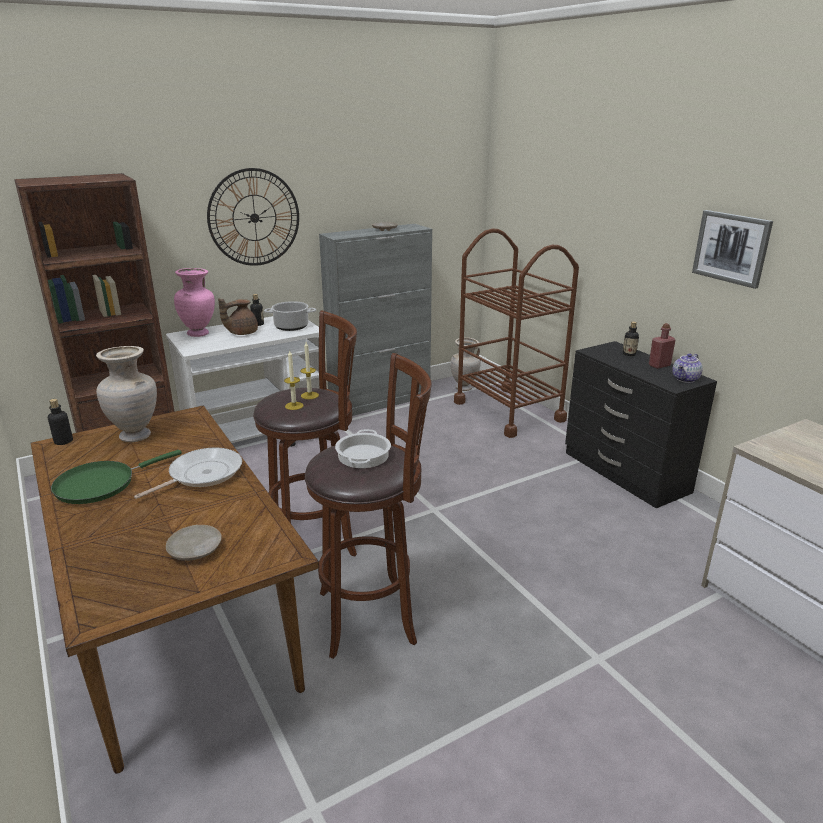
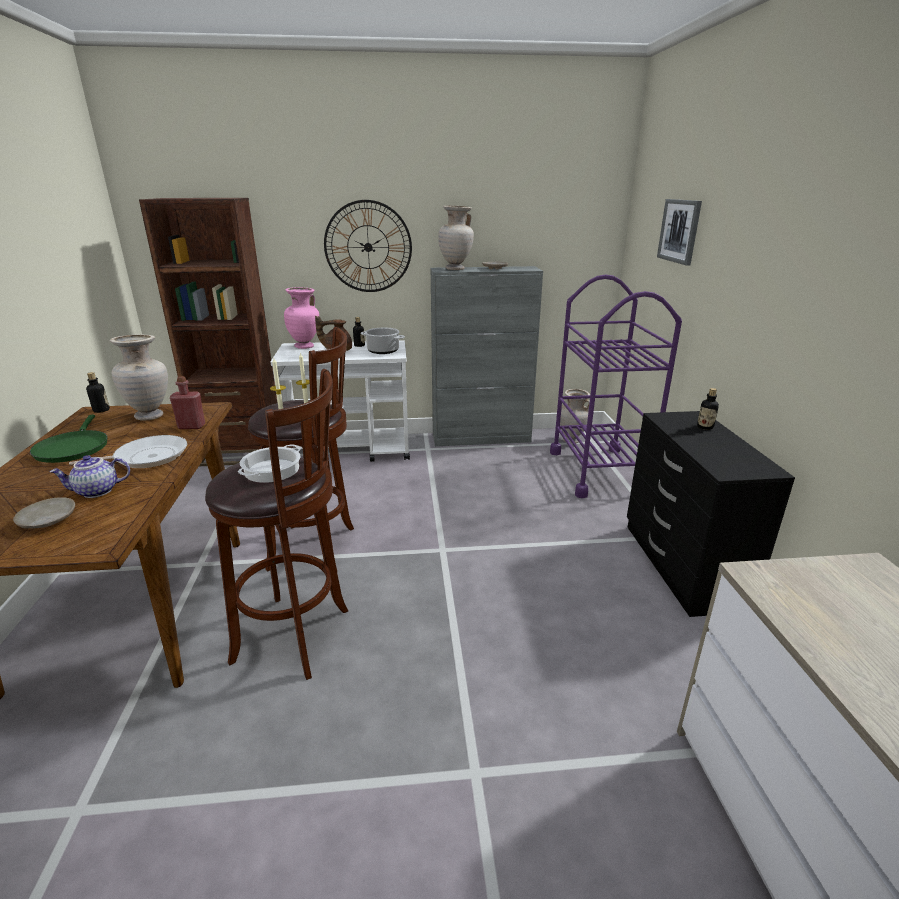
camera: 25 degrees right, 0 degrees up
(101, 484) = (73, 448): green frying pan -> green frying pan turned 90 degrees counterclockwise
(349, 234) = (455, 269): none -> beige vase
(508, 411) = (599, 471): brown cart -> purple cart
(659, 365) = (731, 445): red bottle -> red bottle (191, 426)
(686, 379) = (750, 467): teapot -> teapot (96, 492)
(731, 248) = (837, 301): picture -> picture (679, 231)

